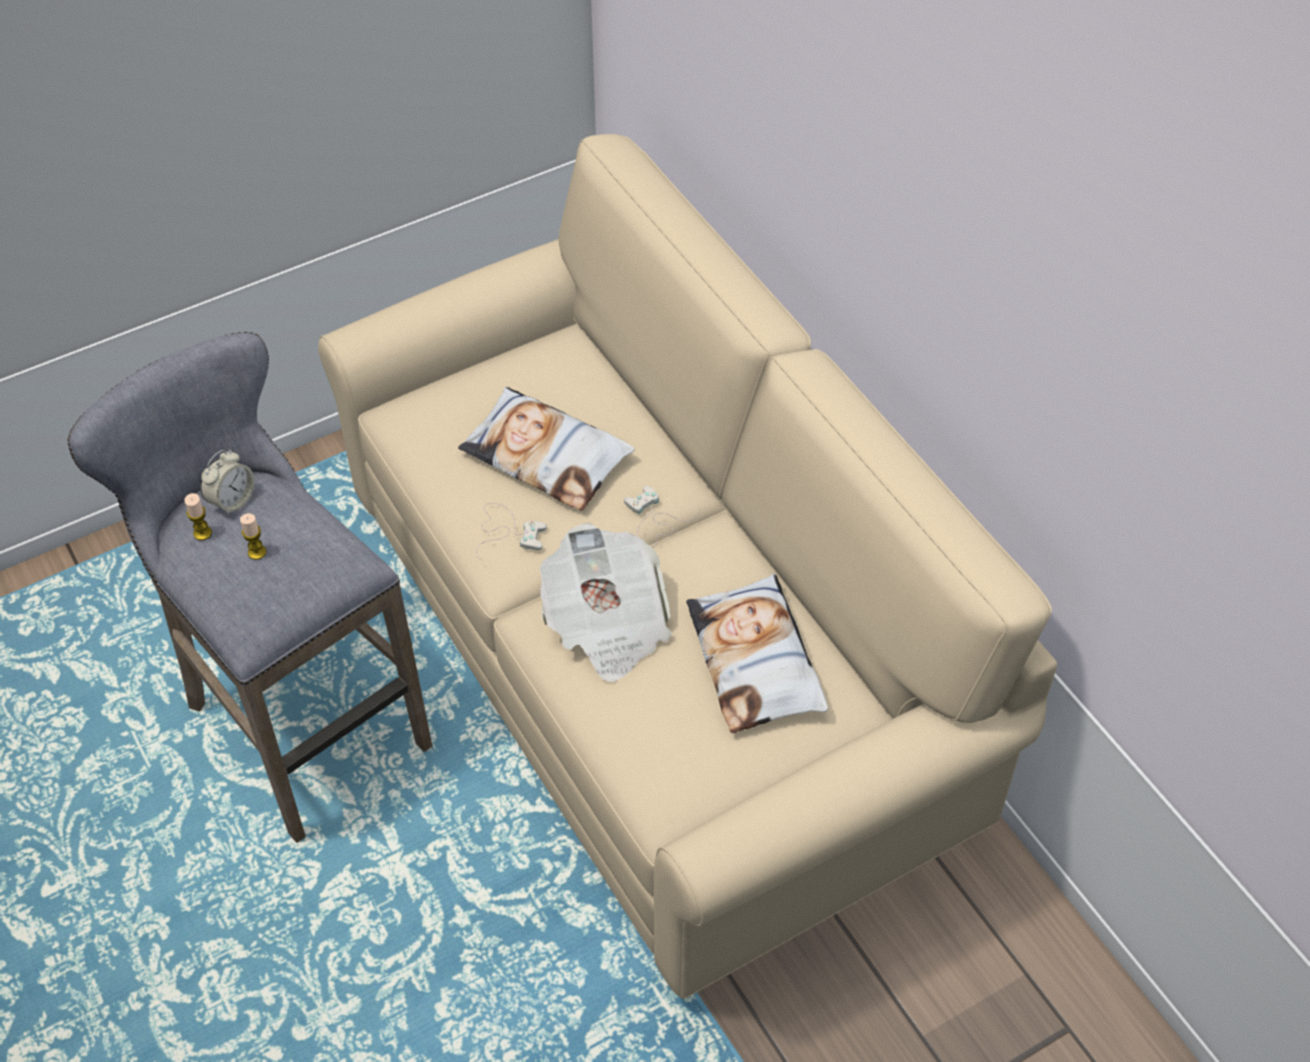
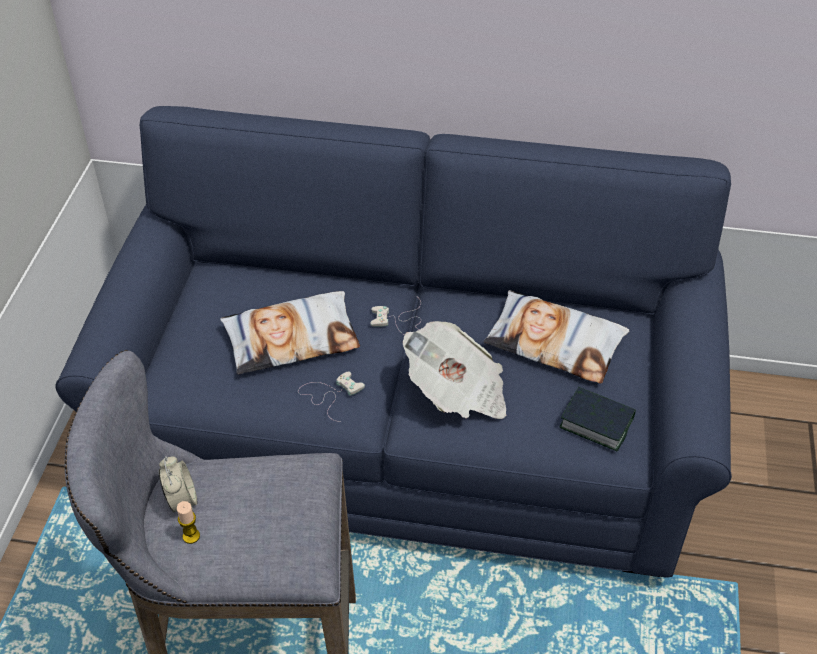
camera: 50 degrees left, 5 degrees down
(257, 552) = (248, 512): candle -> none
(655, 661) = (409, 438): beige sofa -> blue sofa
(679, 763) = (596, 423): none -> book

